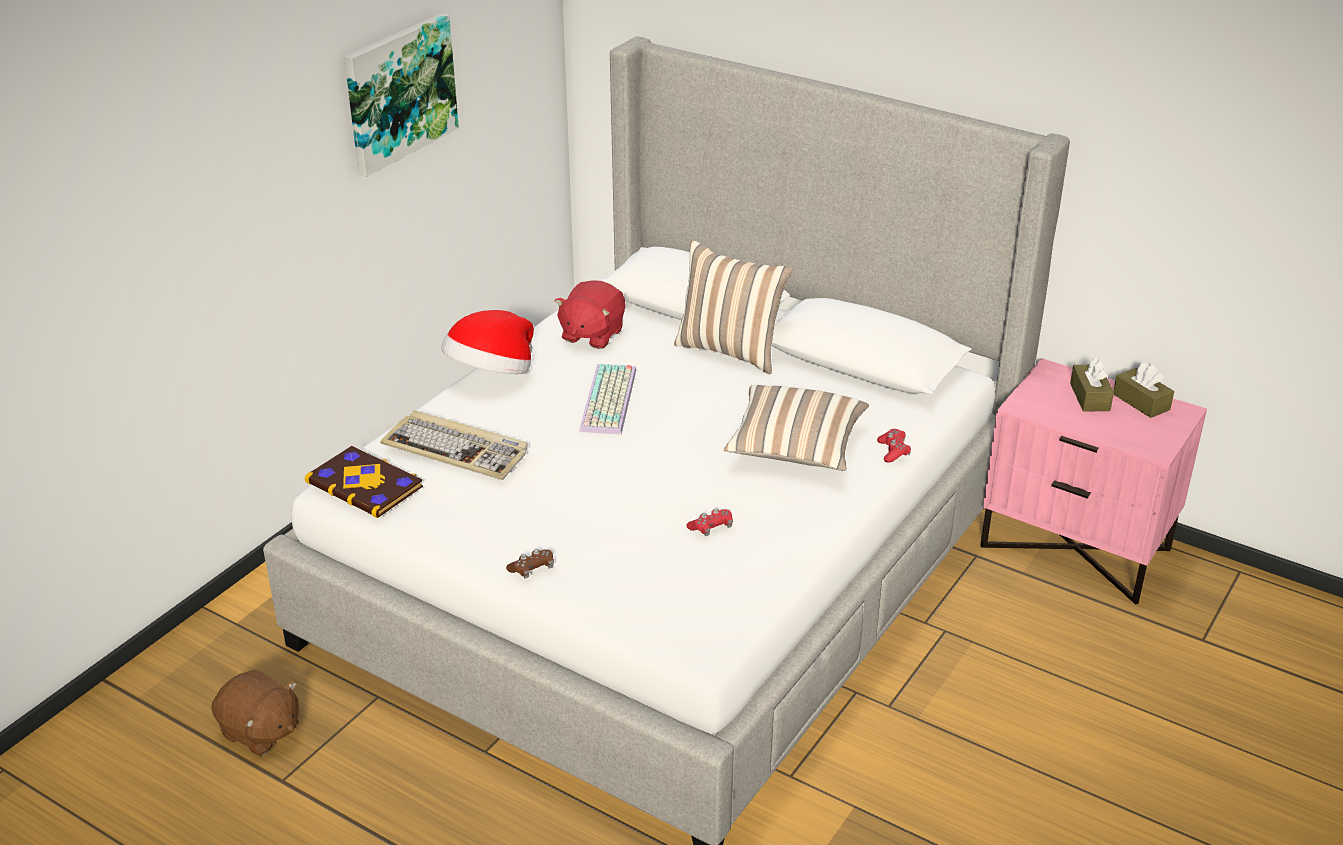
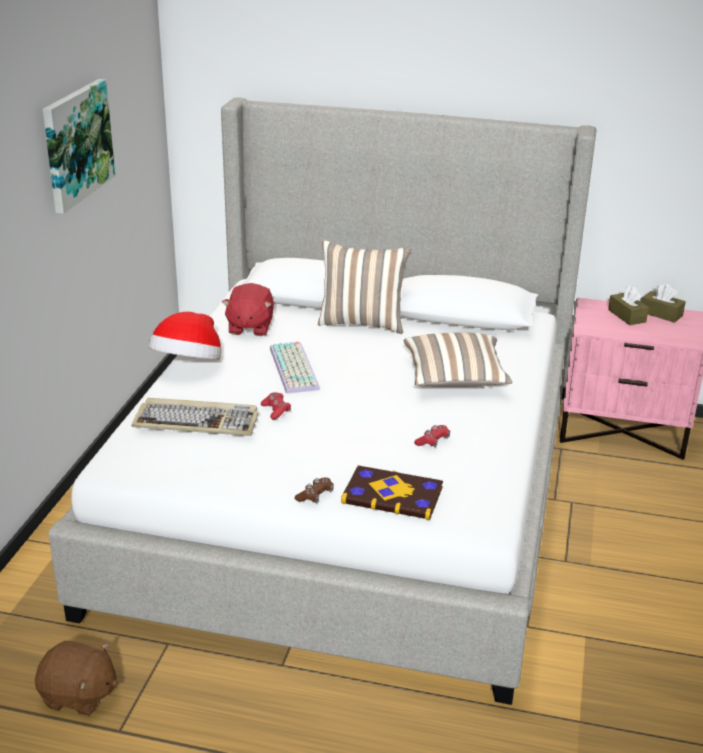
camera: 20 degrees left, 5 degrees down
(365, 484) = (135, 459): book -> book (393, 494)
(893, 451) = (525, 369): red game controller -> red game controller (276, 410)

